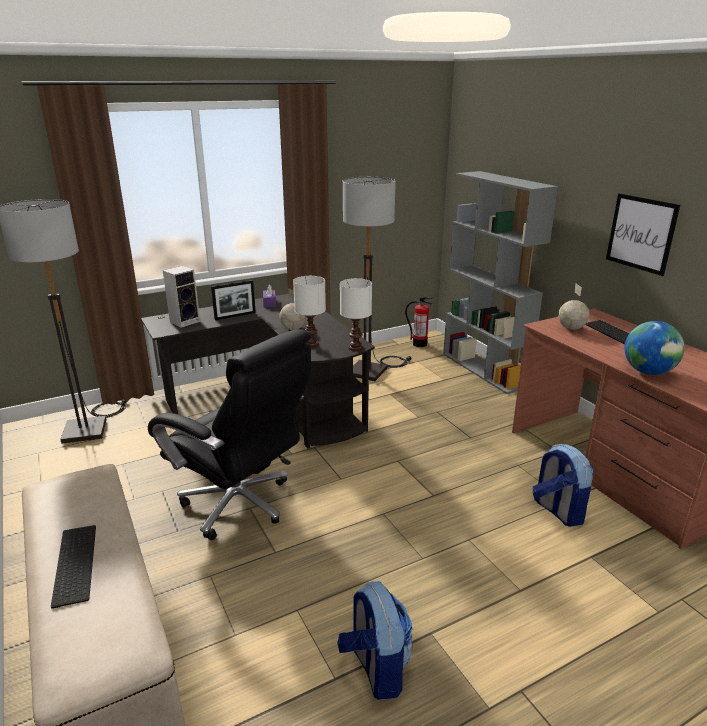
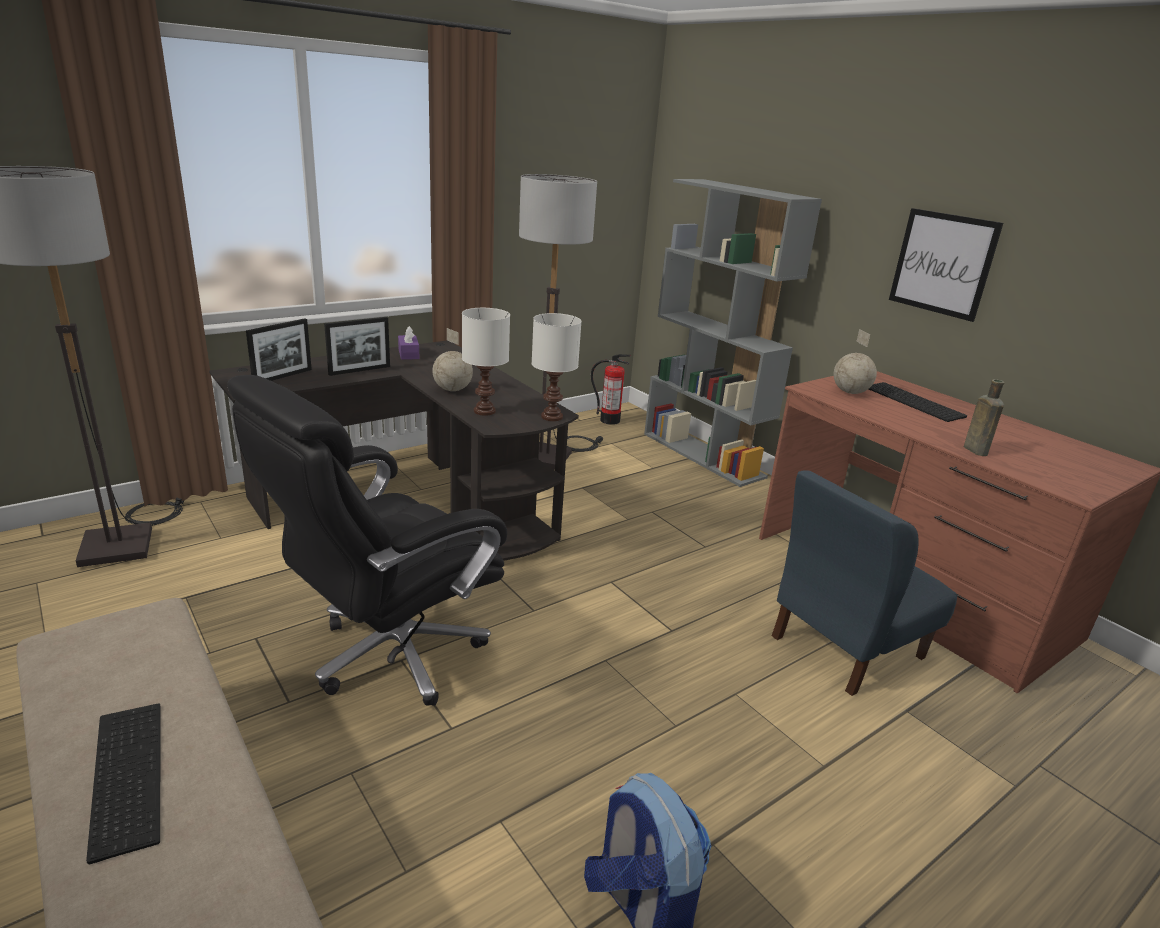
camera: 10 degrees left, 0 degrees up
(185, 321) = (282, 376): speaker -> picture frame
(242, 506) = (389, 658): black office chair -> black office chair turned 105 degrees clockwise
(557, 511) = (845, 646): backpack -> blue chair
(648, 372) = (974, 449): globe -> brown bottle

